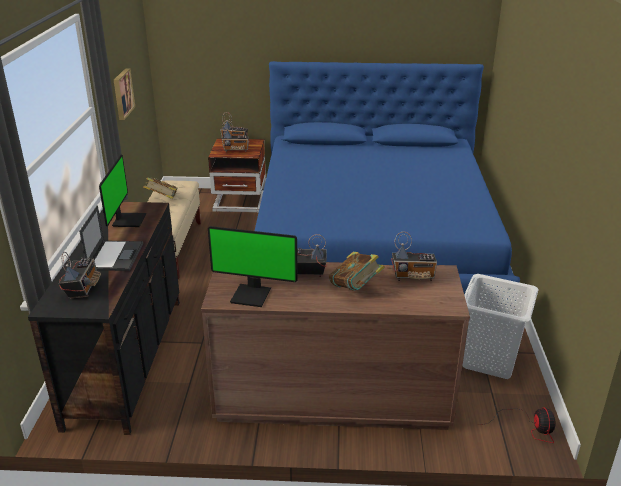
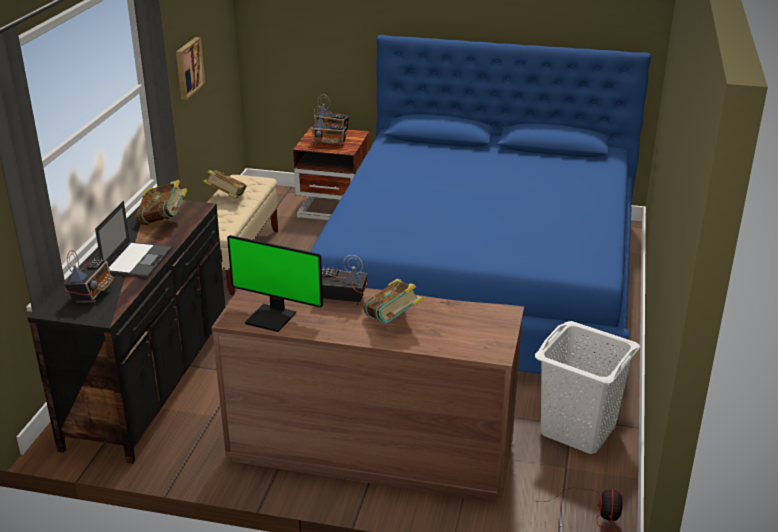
camera: 10 degrees right, 0 degrees up
(127, 220) = (163, 220): monitor -> book
(413, 277) = (466, 315): radio -> none

